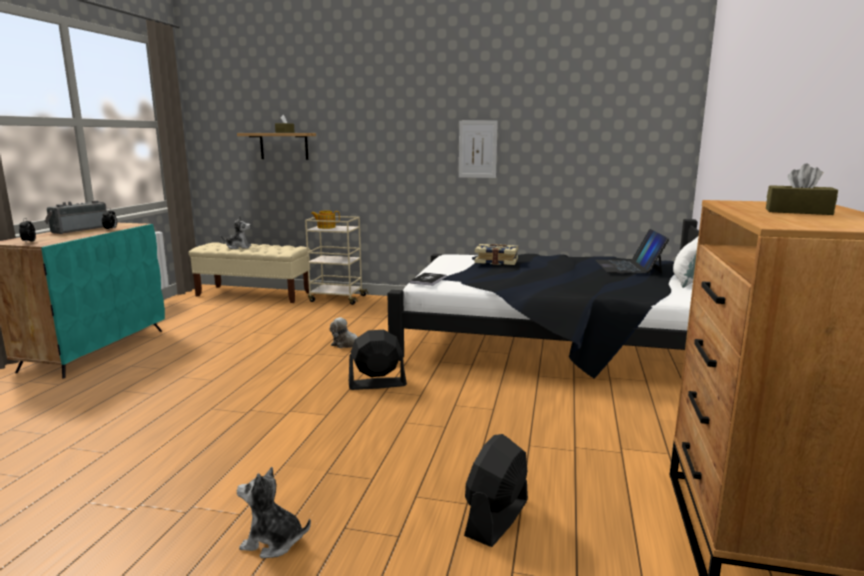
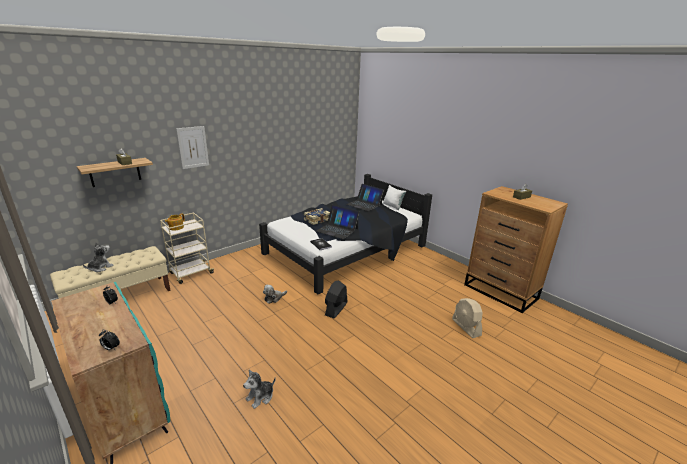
camera: 55 degrees left, 10 degrees up
(79, 230) = (81, 317): radio -> none
(273, 542) = (449, 384): plush toy -> plush toy (260, 397)
(477, 149) = (263, 153): picture -> picture (193, 147)
(491, 274) = (337, 230): none -> laptop
(496, 518) = (466, 327): black fan -> beige fan

